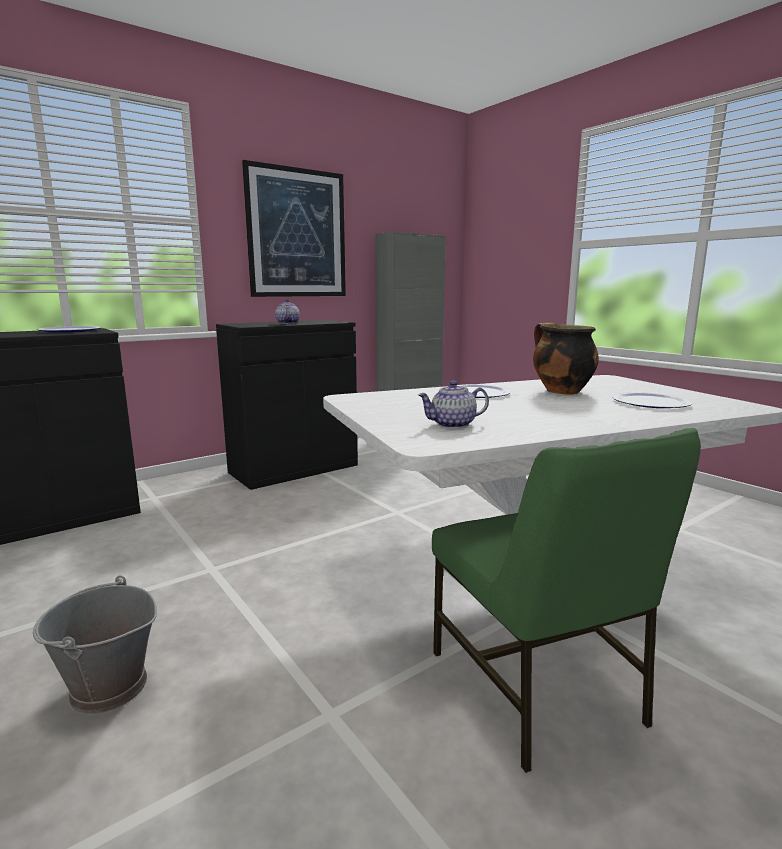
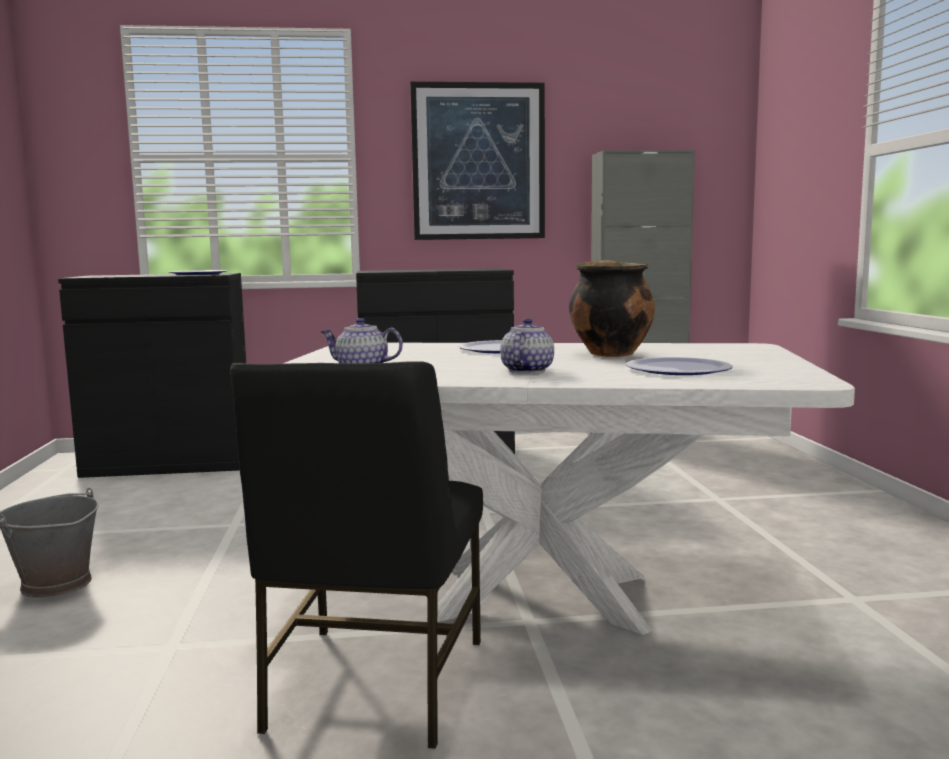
camera: 30 degrees right, 5 degrees down
(287, 323) = (429, 270): teapot -> teapot (526, 370)
(537, 688) = (373, 685): green chair -> black chair

